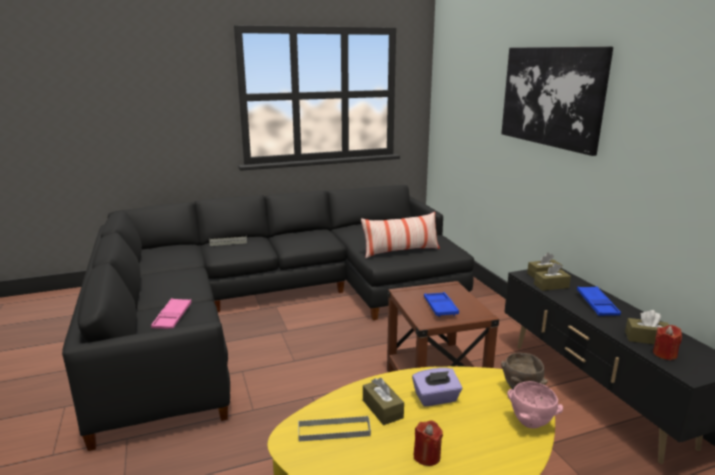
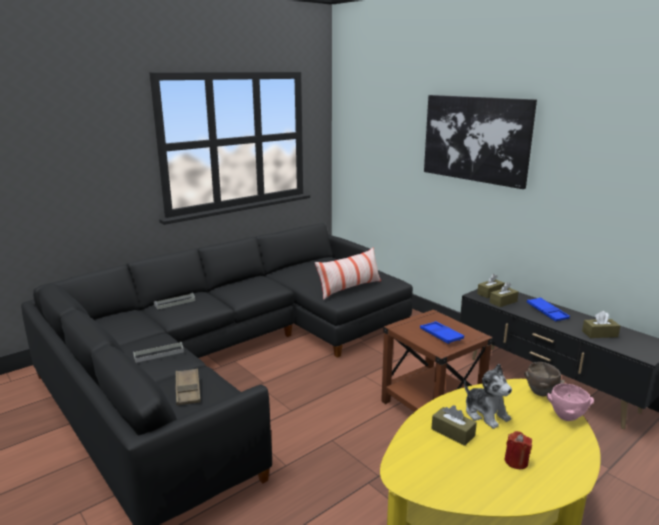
camera: 20 degrees left, 0 degrees up
(172, 317) = (188, 390): pink tray -> brown tray
(334, 431) = (430, 460): grey tray -> grey tray (158, 354)
(436, 398) = (485, 414): purple tissue box -> plush toy
(664, 354) = (619, 344): red candle -> none

